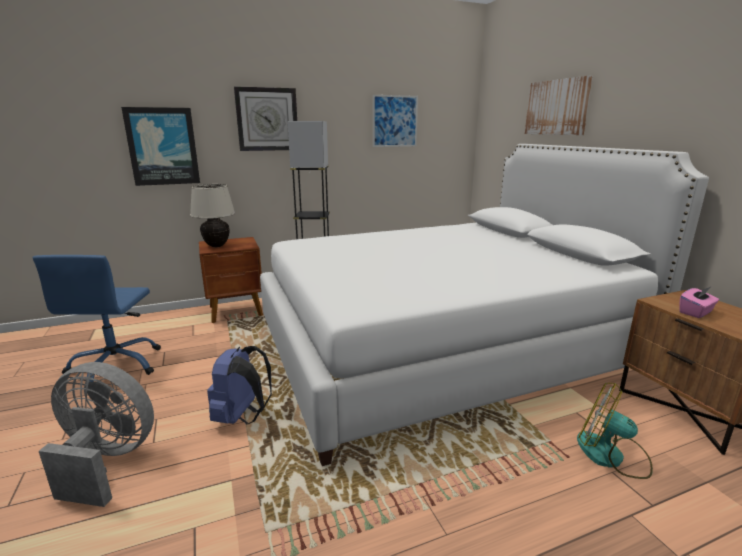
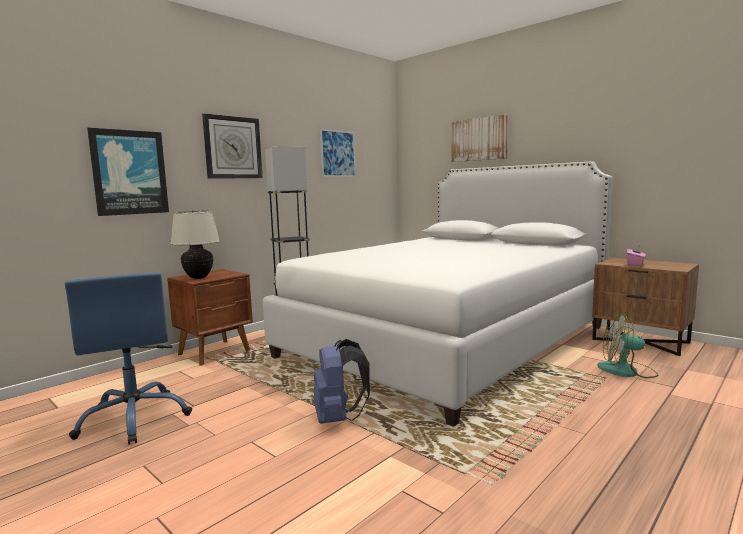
camera: 25 degrees left, 10 degrees down
(106, 461) = (244, 481): grey fan -> none

